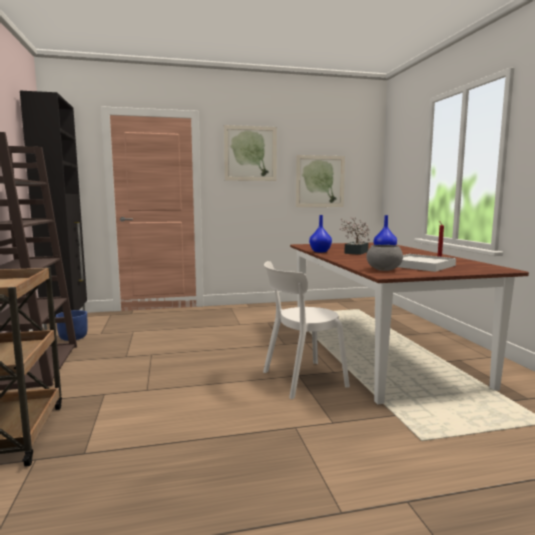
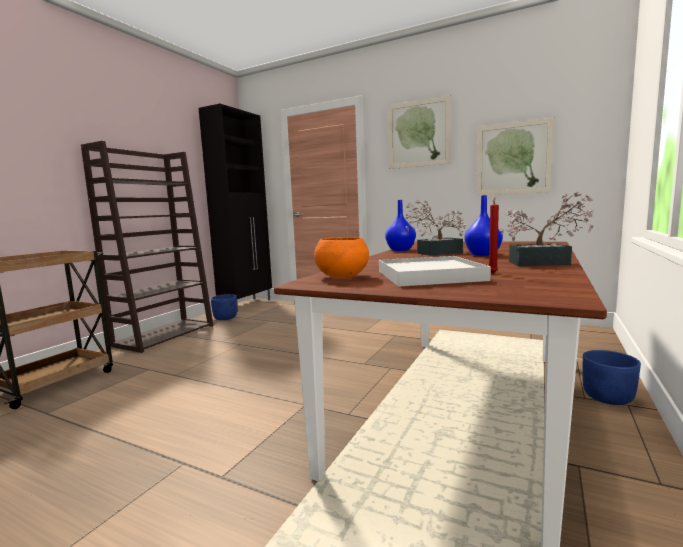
camera: 40 degrees right, 0 degrees up
(300, 379) = (297, 410): white chair -> none
(384, 270) = (342, 277): grey bowl -> orange bowl
(428, 331) = (608, 397): none -> blue planter
(435, 255) = (546, 263): none -> potted plant

